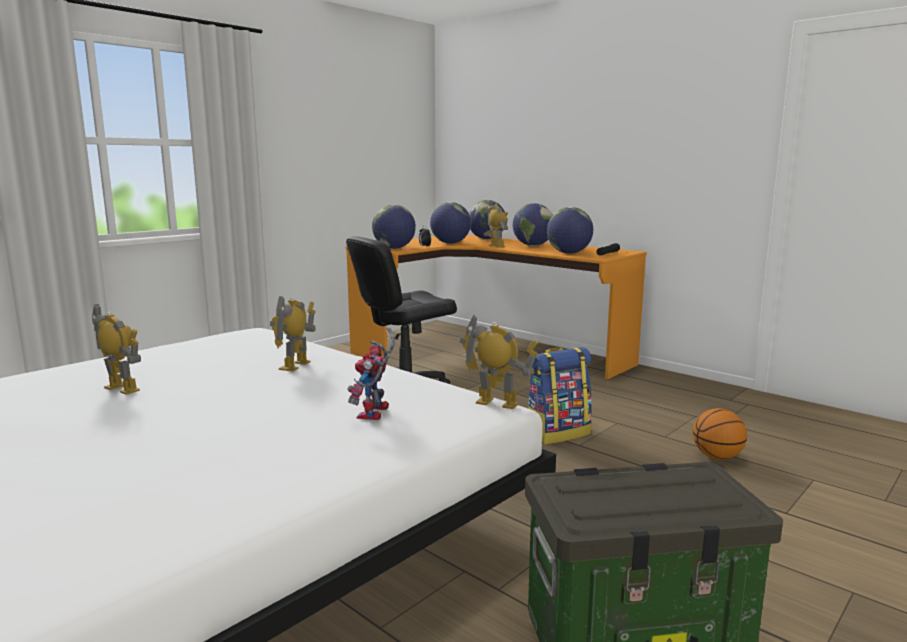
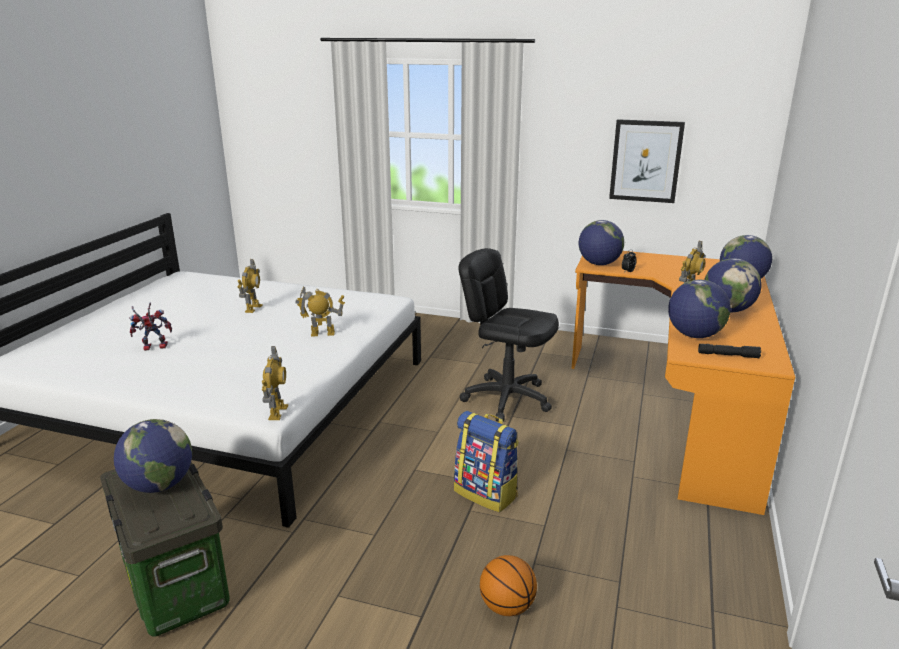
camera: 65 degrees right, 10 degrees up
(356, 161) = (645, 161): none -> picture
(375, 414) = (238, 379): toy robot -> toy robot (153, 348)
(450, 243) = (672, 275): globe -> globe (159, 485)

